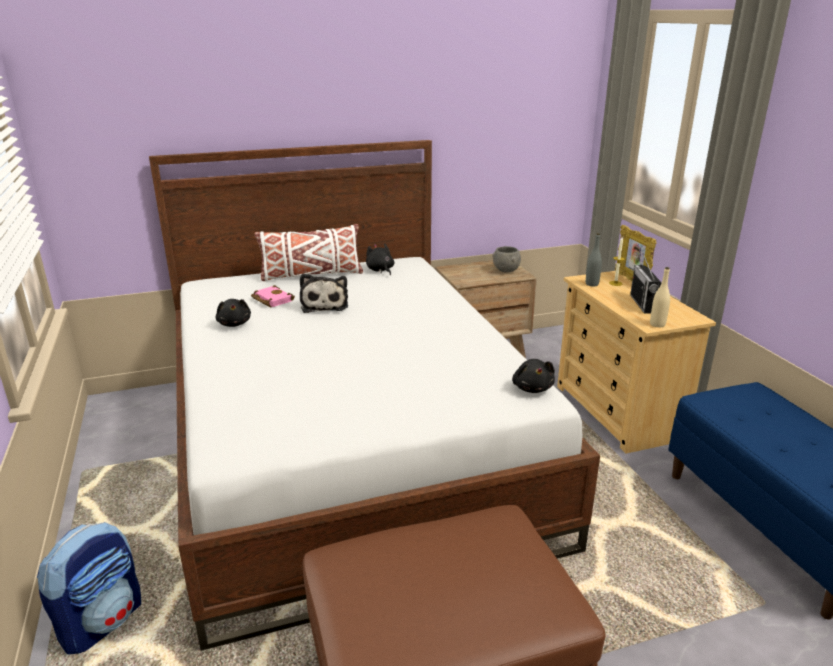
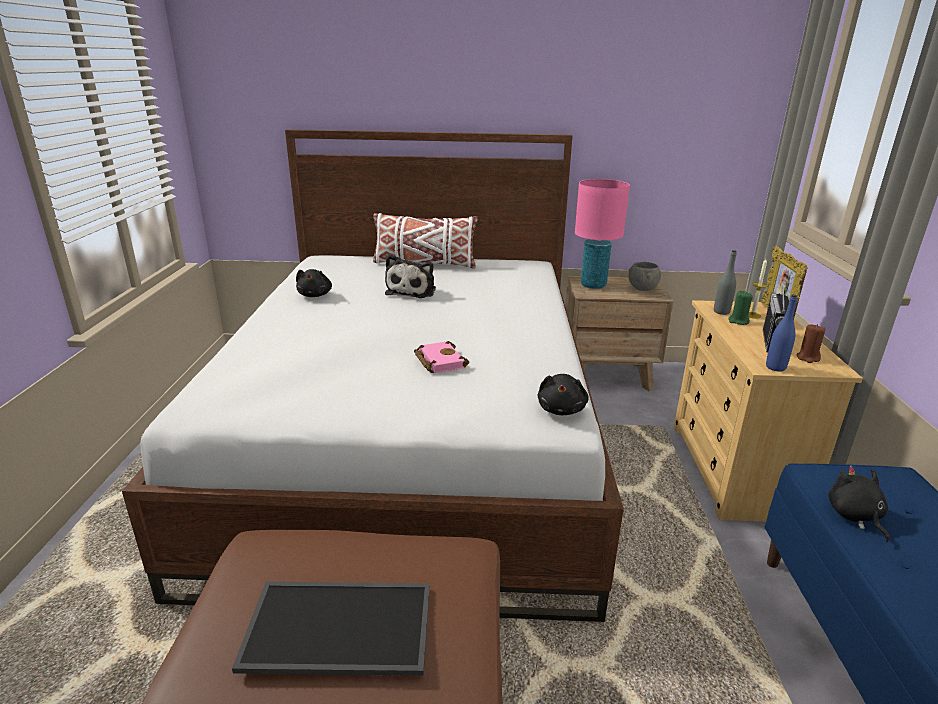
camera: 20 degrees right, 0 degrees up
(102, 621) = (101, 548): backpack -> none
(271, 300) = (367, 279): pink book -> pink book (438, 361)
(380, 270) = (495, 268): black plush toy -> black plush toy (855, 516)
(455, 597) = (336, 629): none -> tray
(463, 273) = (593, 285): none -> pink table lamp
(609, 290) = (738, 321): none -> green candle
(657, 324) = (775, 367): beige bottle -> blue bottle
(673, 313) = (808, 358): none -> brown candle

